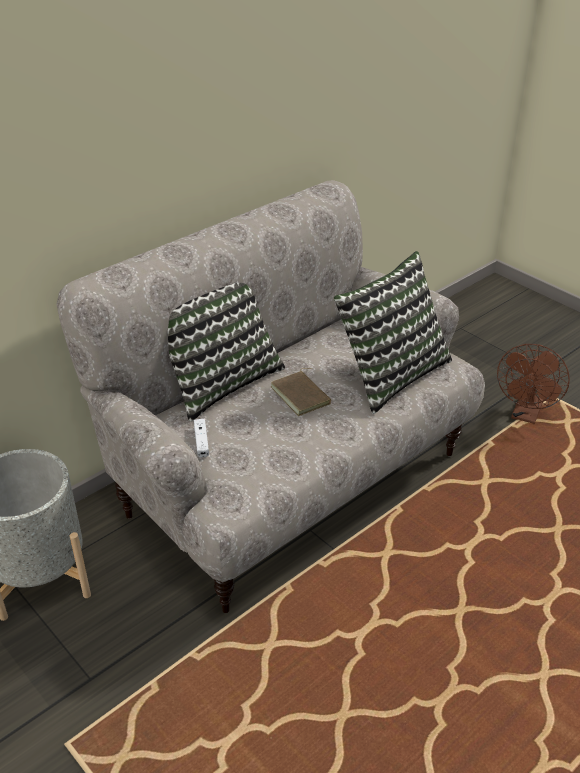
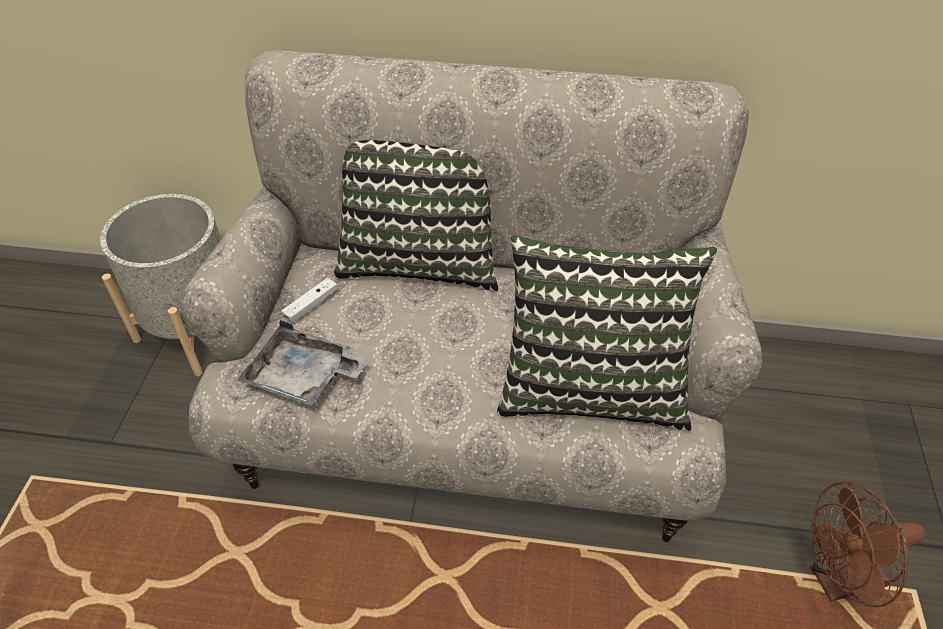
camera: 50 degrees right, 10 degrees up
(258, 471) = (303, 377): none -> grey tray
(302, 395) = (464, 334): brown book -> none

